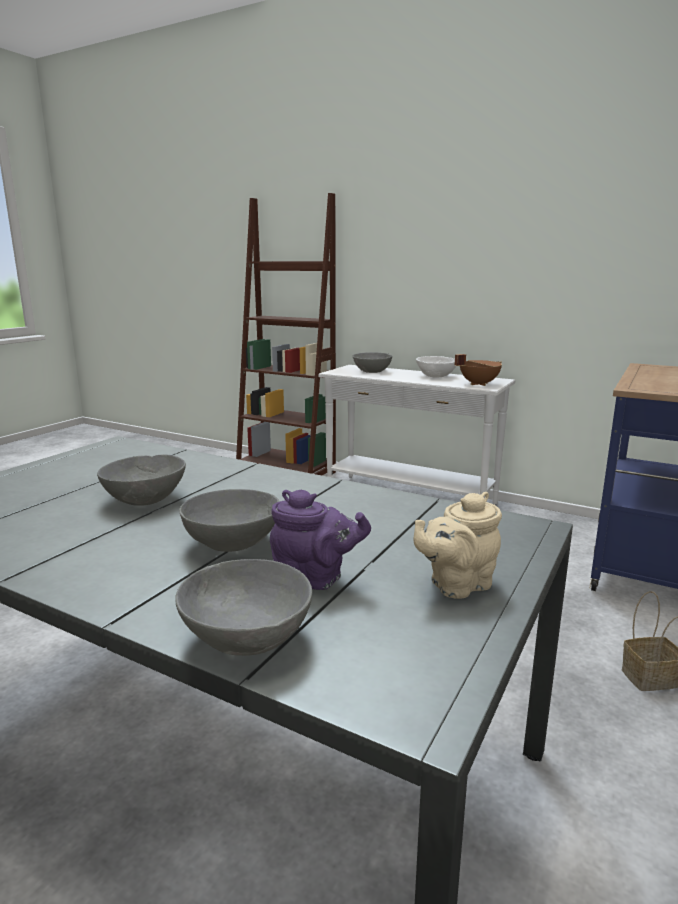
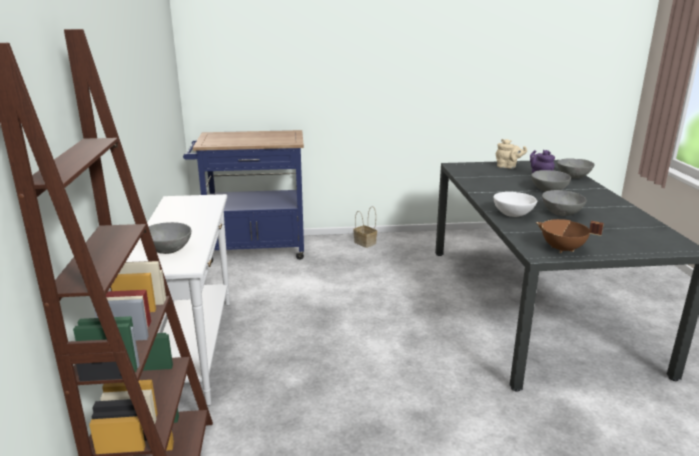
camera: 125 degrees left, 5 degrees up
(436, 376) = (174, 220): white bowl -> white bowl (513, 214)
(478, 384) = (202, 202): brown cooking pot -> brown cooking pot (562, 249)

